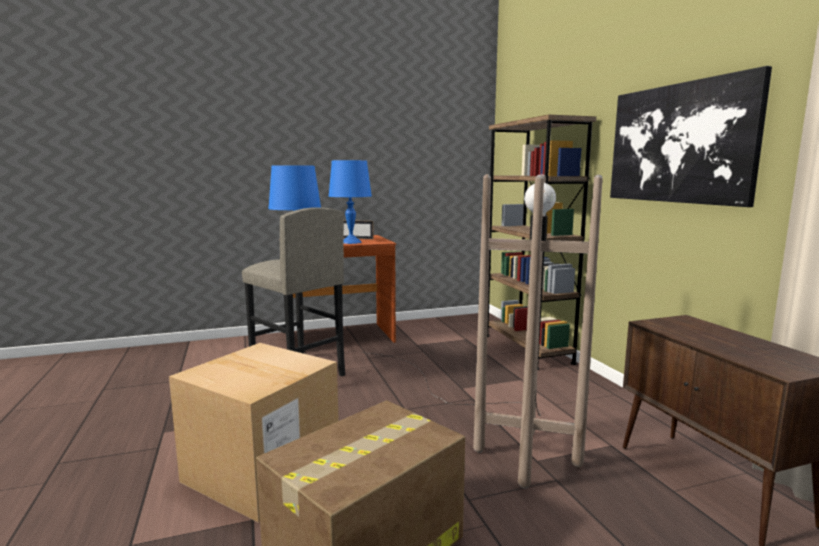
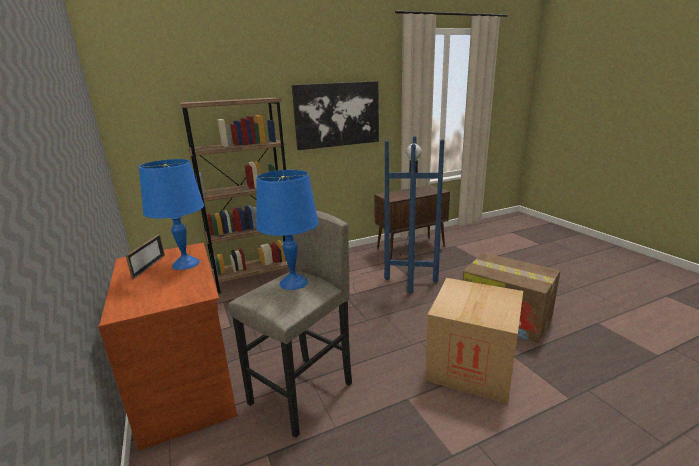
camera: 95 degrees left, 10 degrees up
(484, 420) = (374, 291): brown floor lamp -> blue floor lamp

